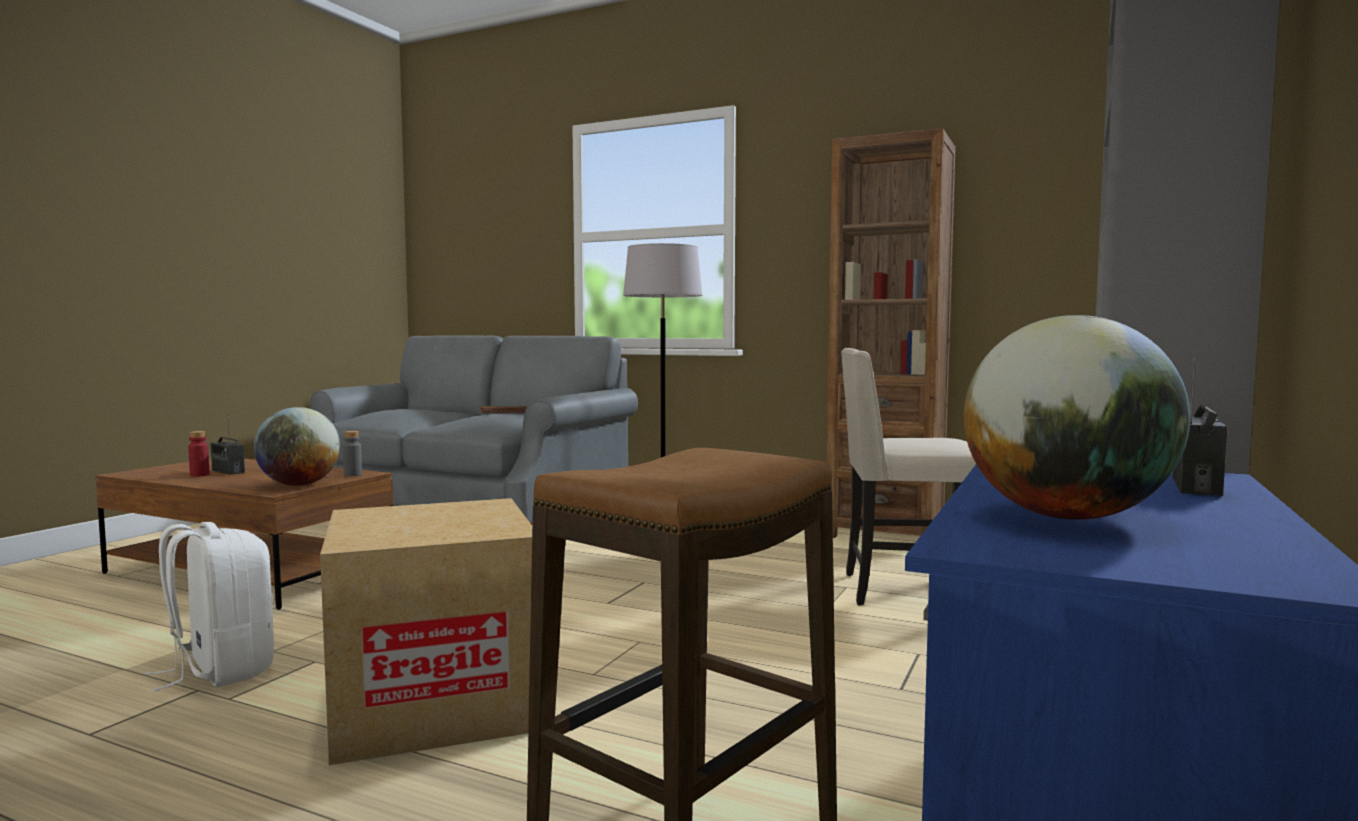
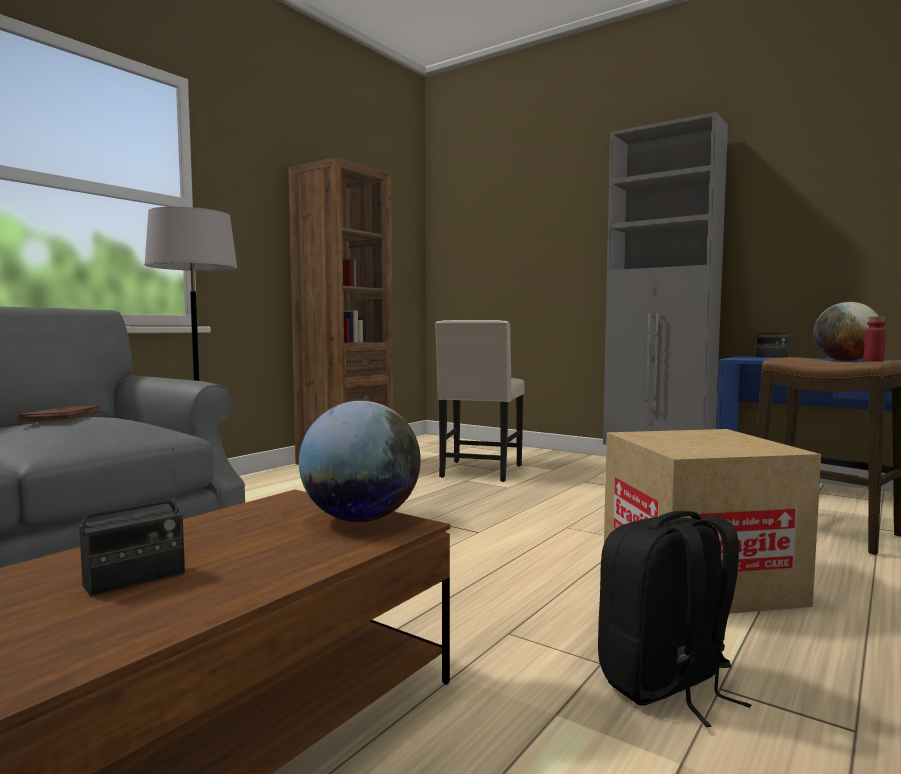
camera: 80 degrees left, 0 degrees up
(199, 475) = (152, 598): red bottle -> red bottle (873, 361)
(220, 670) = (665, 685): white backpack -> black backpack
(353, 475) = (295, 502): grey bottle -> none

